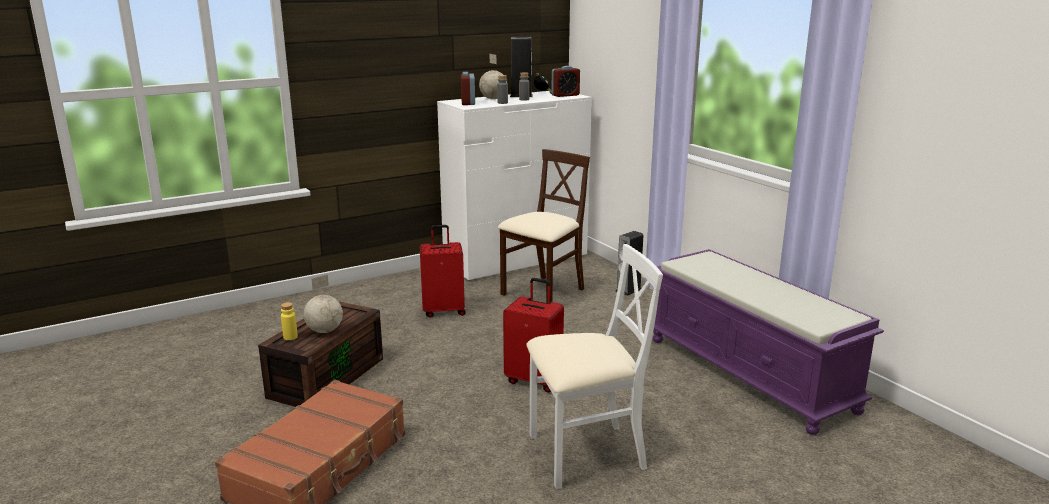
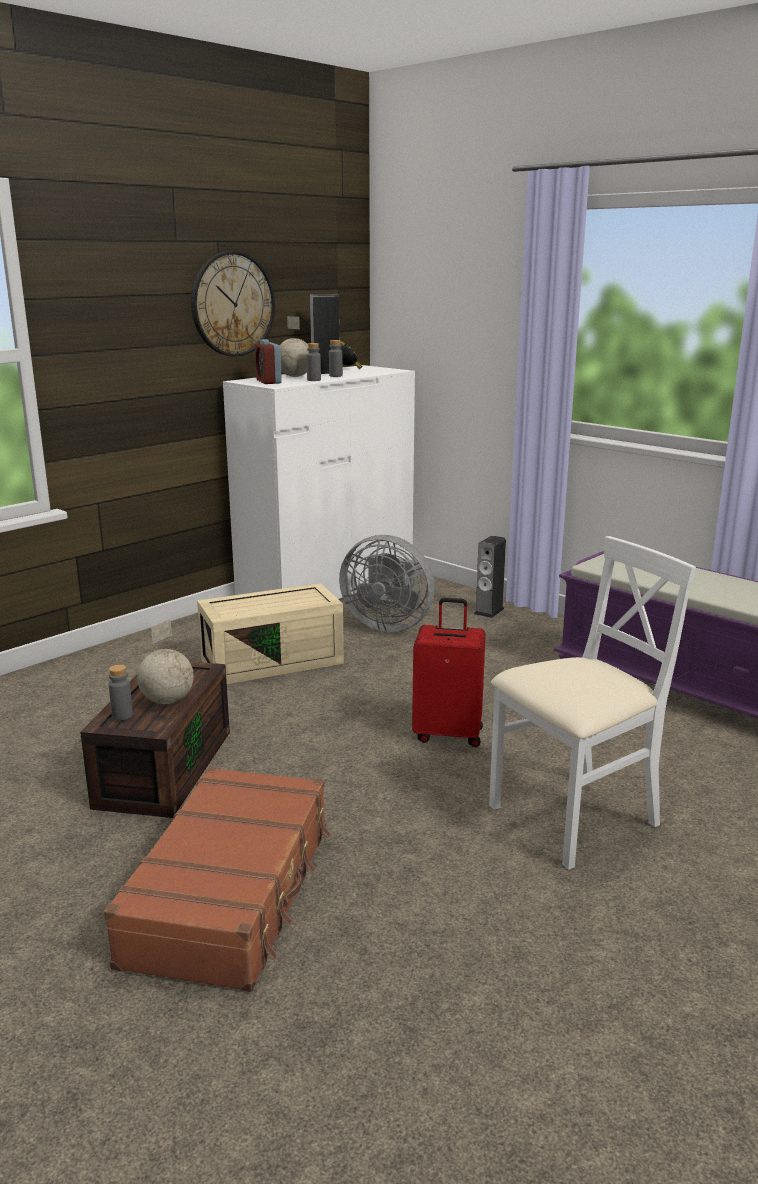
camera: 15 degrees left, 0 degrees up
(290, 337) = (122, 715): yellow bottle -> grey bottle
(444, 311) = (273, 660): red suitcase -> beige storage box
(448, 44) = (232, 304): none -> wall clock
(543, 293) = (388, 625): beige chair -> grey fan
(565, 95) = (380, 370): alarm clock -> none

